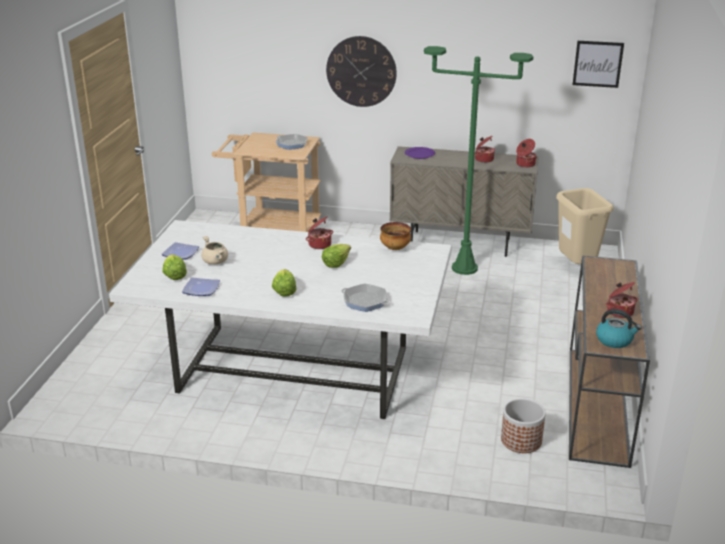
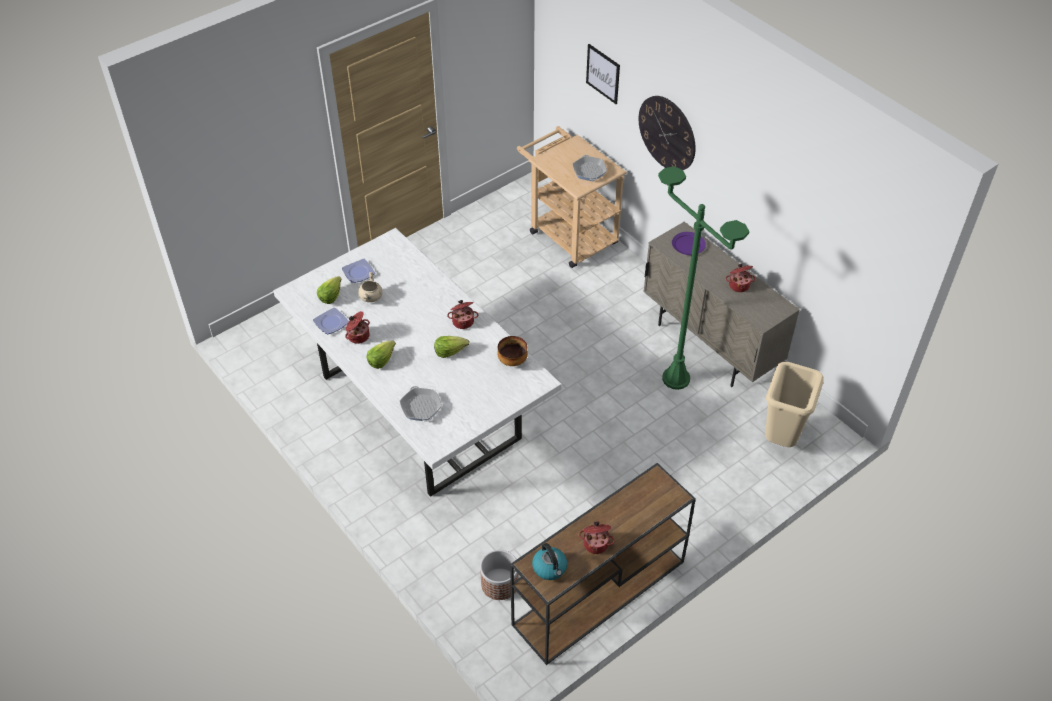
camera: 40 degrees right, 20 degrees up
(525, 164) = (768, 314): cooking pot -> cooking pot (358, 336)
(597, 64) = (870, 256): picture -> picture (603, 73)

